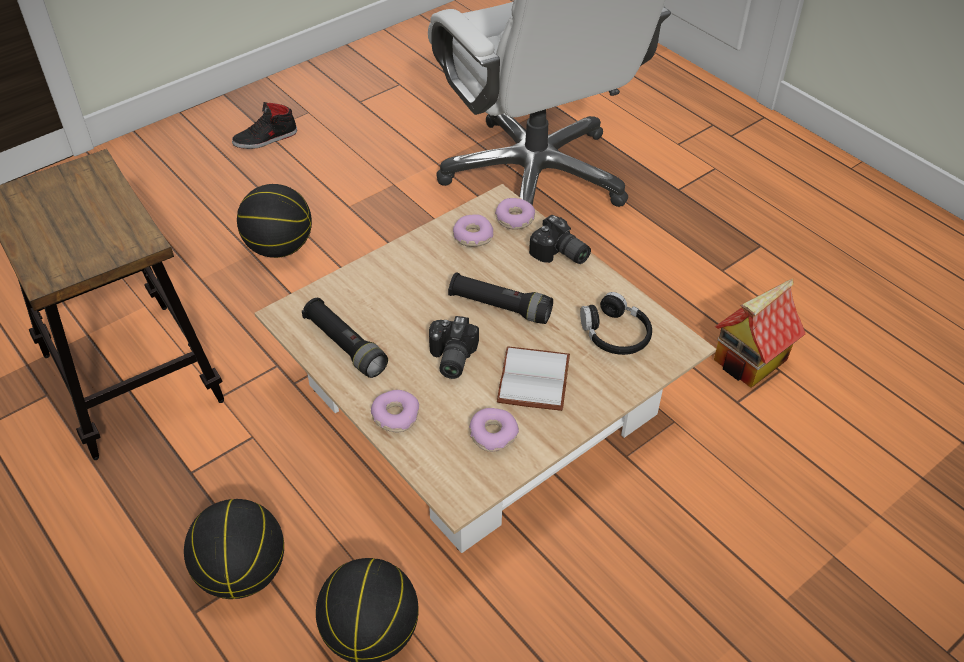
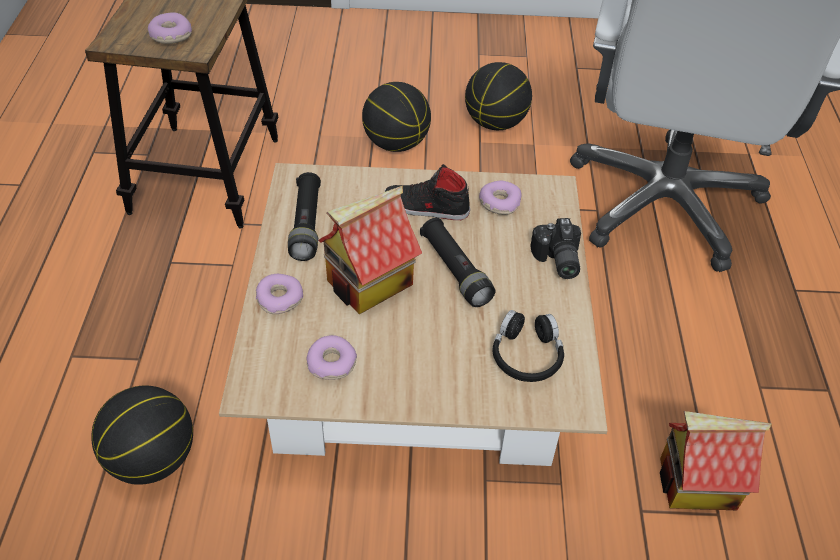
camera: 40 degrees right, 0 degrees up
(243, 572) = (126, 352): basketball -> basketball (496, 123)
(265, 139) = (473, 60): black shoe -> black shoe (426, 207)
(450, 358) = (369, 284): camera -> toy house
(514, 219) = (551, 210): donut -> donut (170, 35)
(536, 381) = (414, 347): white book -> none

